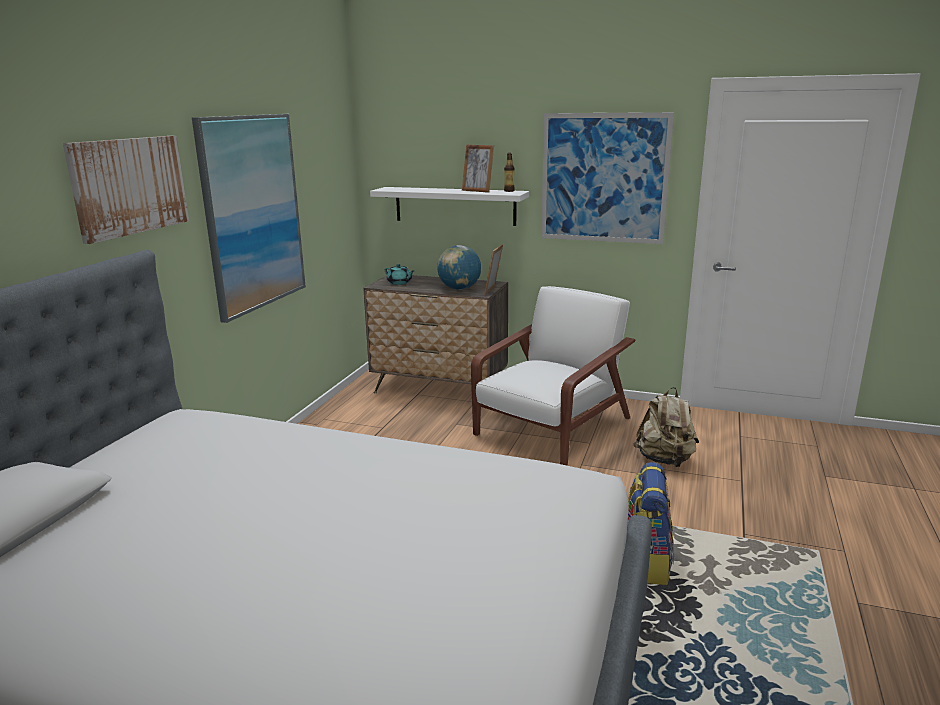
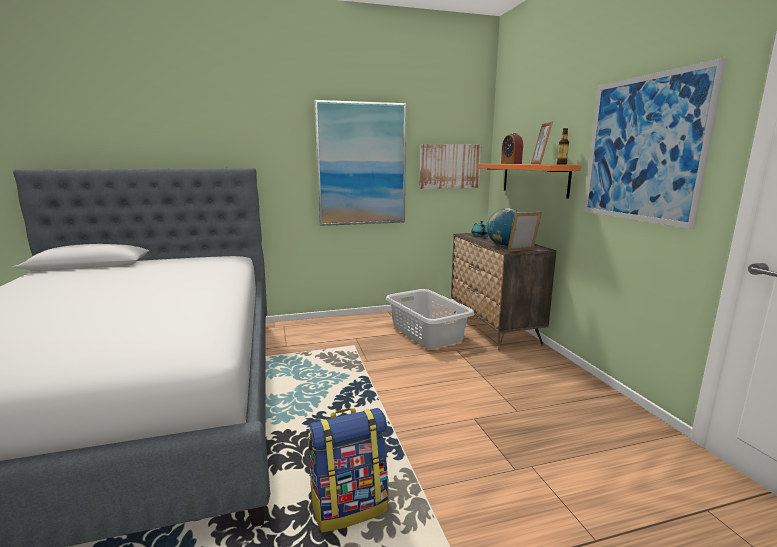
camera: 55 degrees right, 5 degrees down
(129, 186) = (259, 134): picture -> picture (449, 166)
(398, 423) = (426, 333): none -> grey laundry basket
(424, 189) = (511, 163): none -> alarm clock
(455, 206) = (534, 179): white shelf -> orange shelf
(551, 428) = (512, 385): white armchair -> none
(665, 460) = (552, 464): beige backpack -> none

